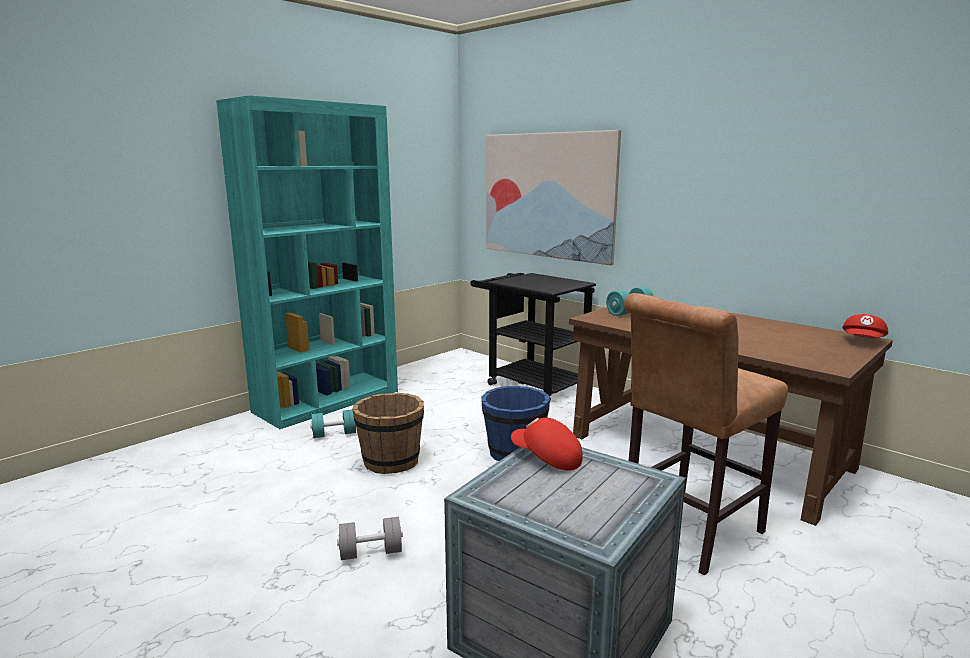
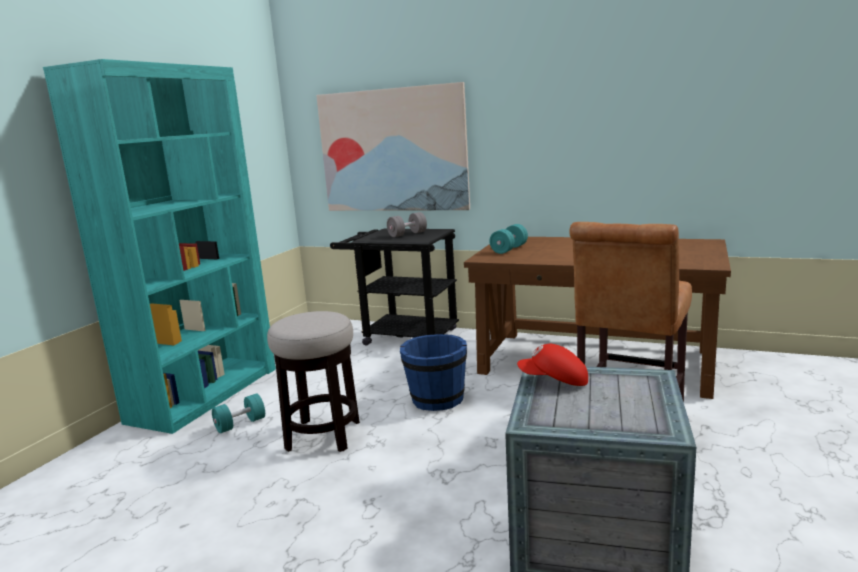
camera: 20 degrees left, 0 degrees up
(371, 552) = (372, 522): grey dumbbell -> grey dumbbell (407, 234)
(391, 461) = (323, 435): brown bucket -> stool
(863, 341) = (708, 243): red cap -> none

